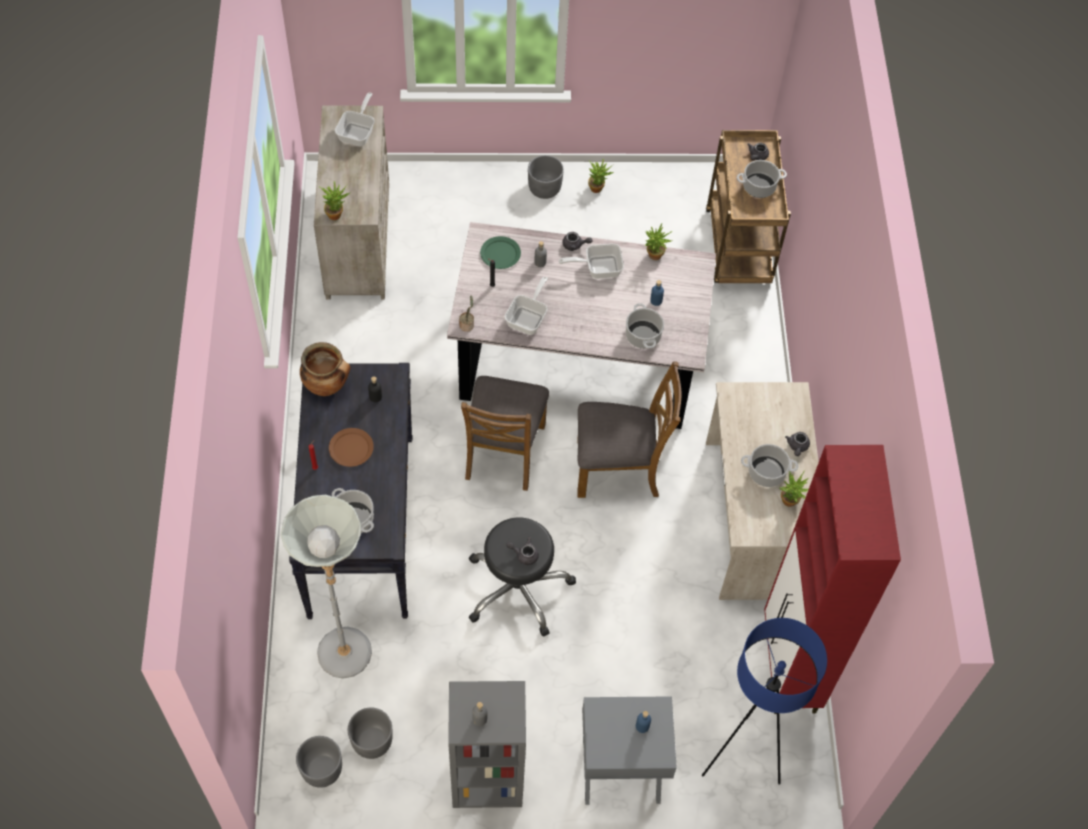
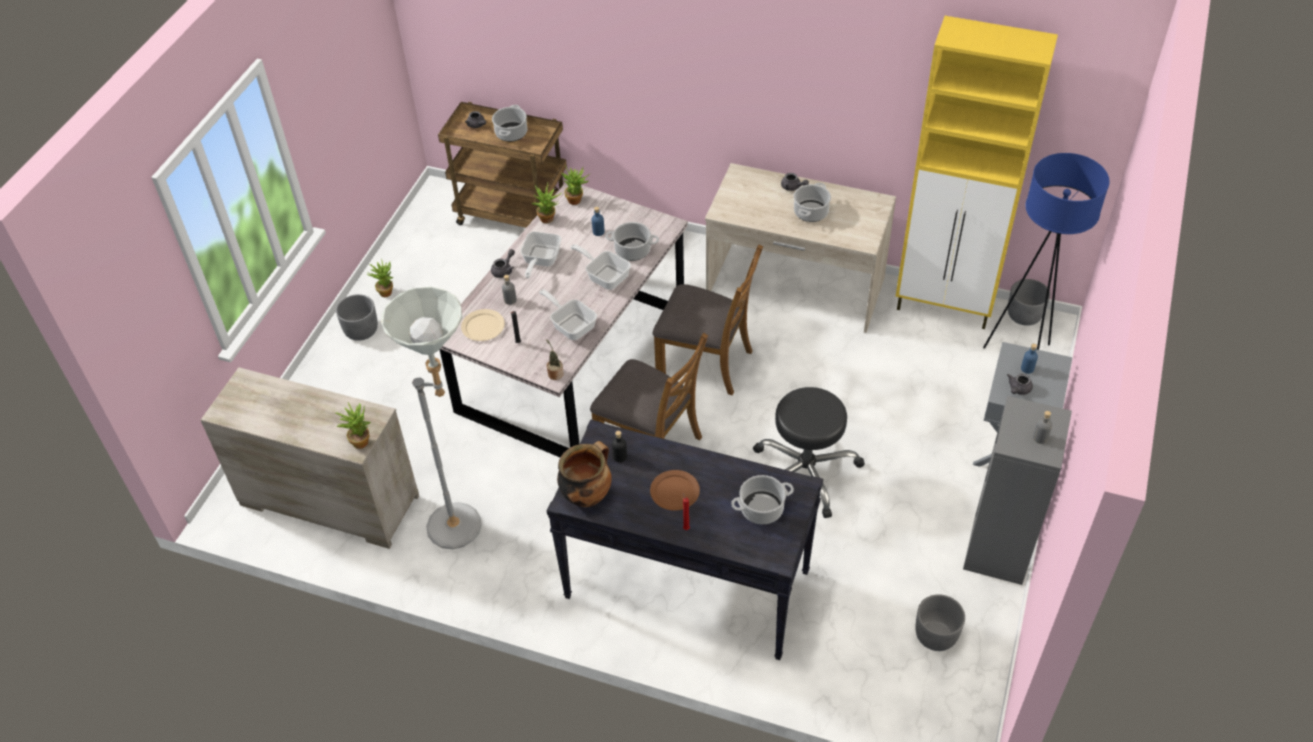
camera: 65 degrees left, 10 degrees down
(322, 769) = (956, 688): grey planter -> grey planter (1024, 315)
(348, 664) = (843, 636): grey floor lamp -> grey floor lamp (466, 526)
(358, 132) = (261, 396): frying pan -> frying pan (604, 276)
(500, 254) = (483, 327): green plate -> beige plate
(524, 554) = (821, 410): grey teapot -> grey teapot (1018, 389)
(619, 468) = (706, 363): brown chair -> brown chair turned 90 degrees clockwise
(789, 668) = (945, 307): red cabinet -> yellow cabinet
(791, 503) = (846, 206): potted plant -> potted plant (577, 200)

